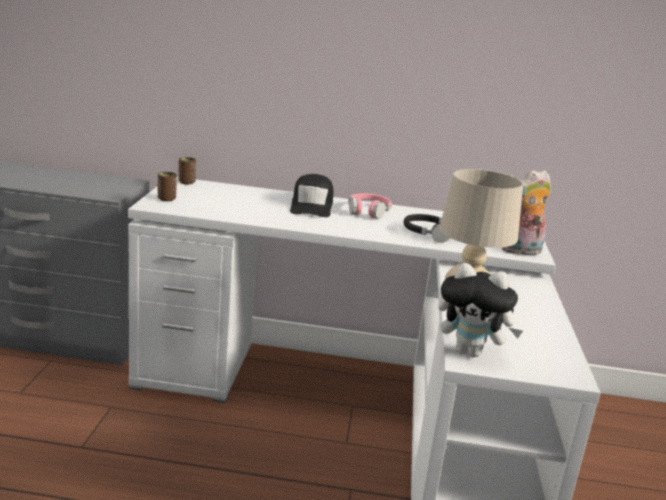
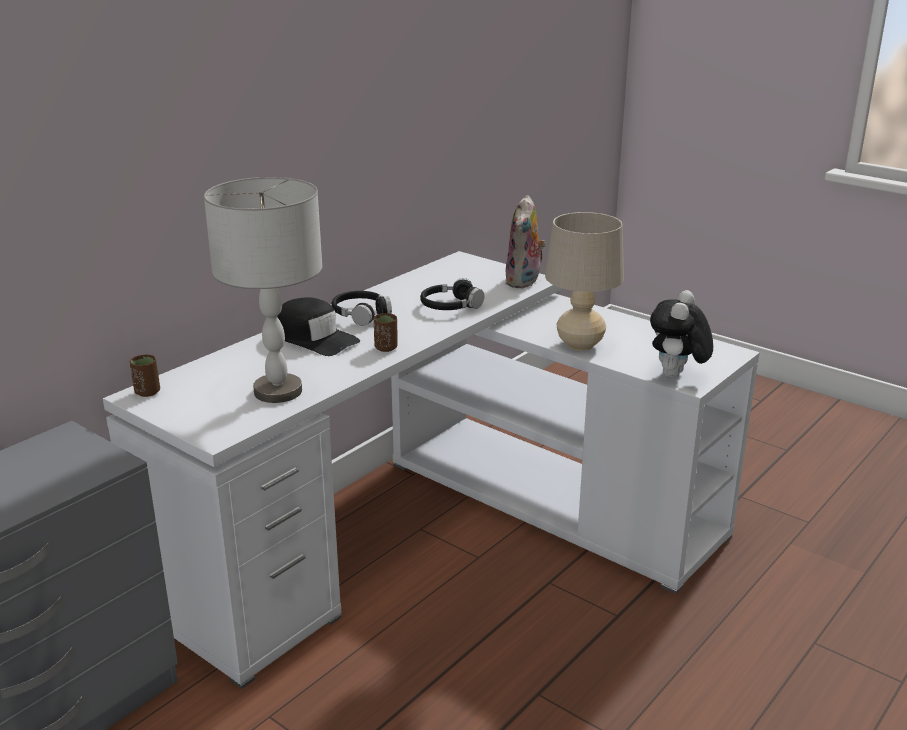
camera: 55 degrees left, 5 degrees up
(166, 199) = (202, 420): brown cup -> brown cup (386, 348)
(224, 209) = (278, 392): none -> grey table lamp
(368, 211) = (361, 315): pink headphones -> black headphones
(471, 352) = (676, 376): plush toy -> plush toy turned 150 degrees clockwise

